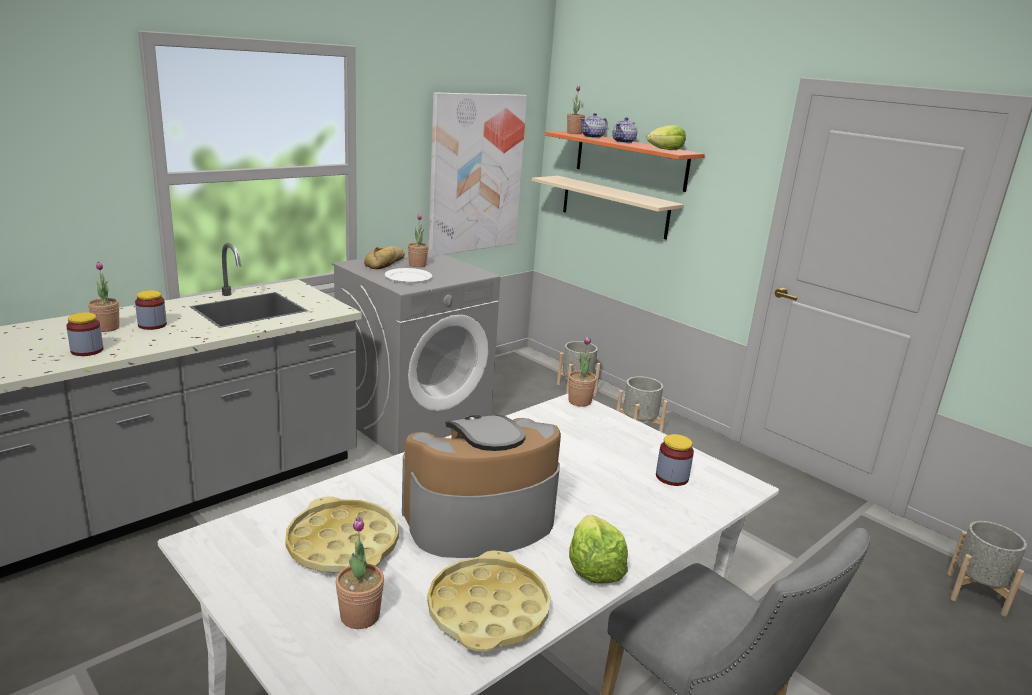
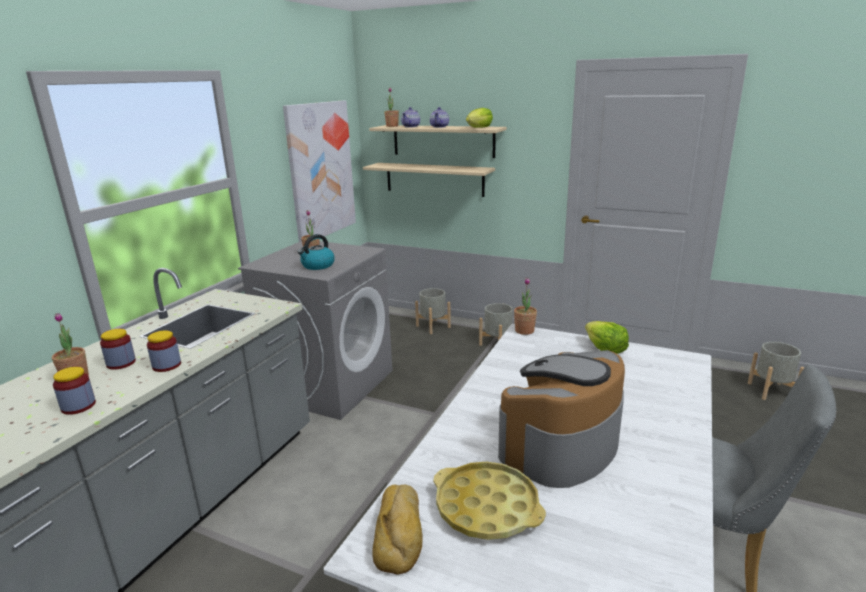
camera: 20 degrees left, 0 degrees up
(360, 616) = (568, 564): potted plant -> none
(386, 263) = (285, 258): bread -> bread (400, 532)
(408, 278) = (317, 266): white plate -> kettle
(488, 610) = (649, 518): yellow tray -> none
(594, 567) = (675, 454): lettuce -> lettuce (604, 349)
(630, 160) = (443, 141): orange shelf -> beige shelf
(672, 477) = (644, 368): jar -> jar (166, 365)

